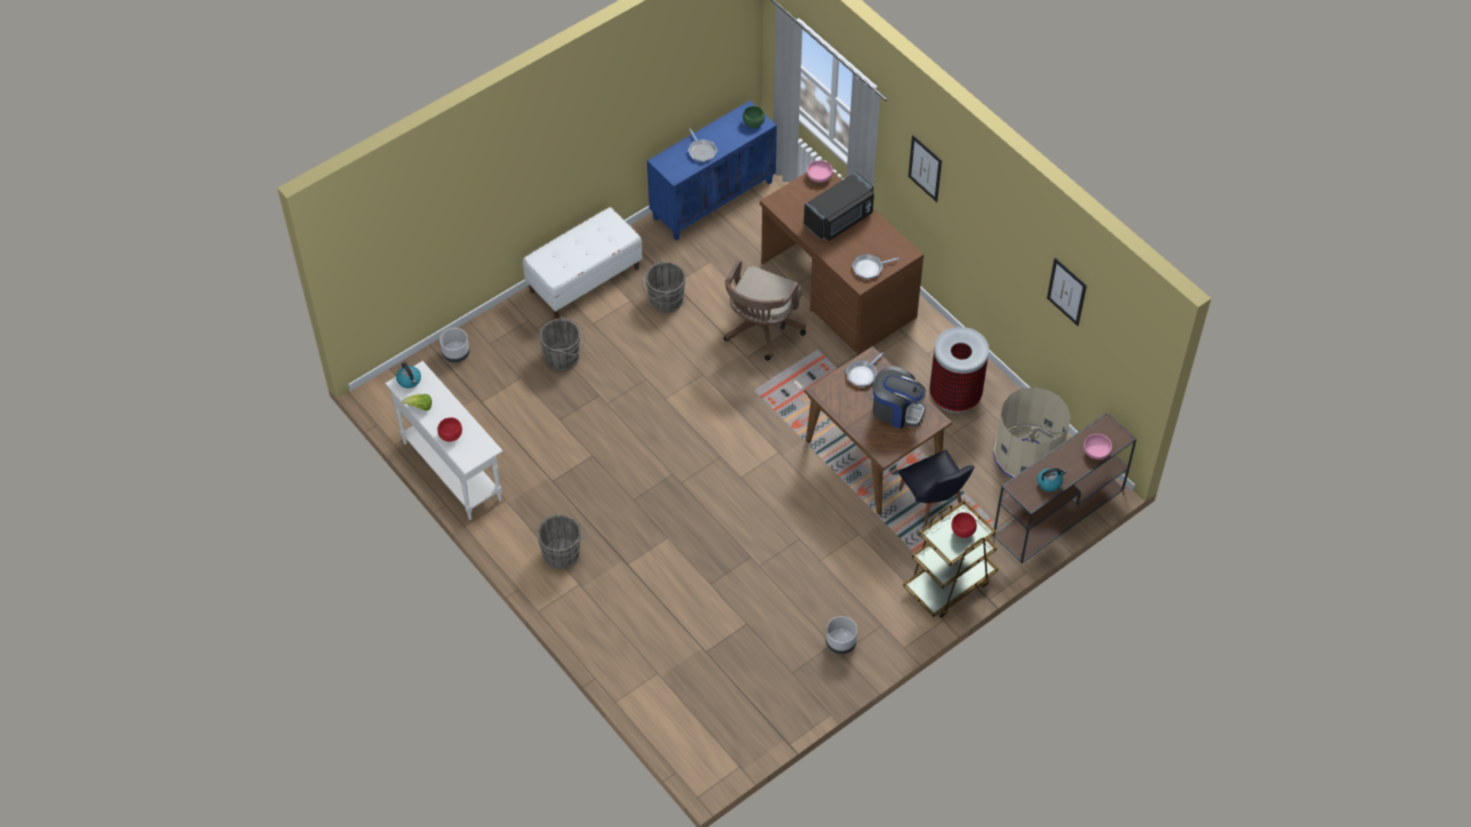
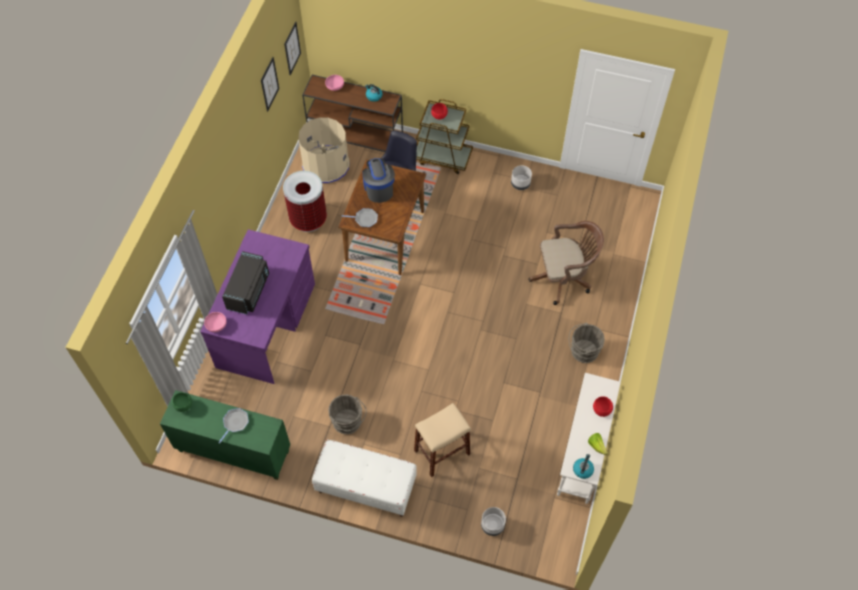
camera: 125 degrees left, 5 degrees up
(564, 357) = (442, 452): grey bucket -> beige stool
(713, 199) = (233, 451): blue cabinet -> green cabinet
(761, 331) = (332, 349): brown office chair -> brown office chair (564, 278)
(837, 291) = (267, 325): brown desk -> purple desk
(840, 219) = (249, 291): black microwave -> black microwave turned 90 degrees clockwise
(869, 268) = (281, 251): frying pan -> none
(925, 168) = (210, 206): picture -> picture (292, 48)

